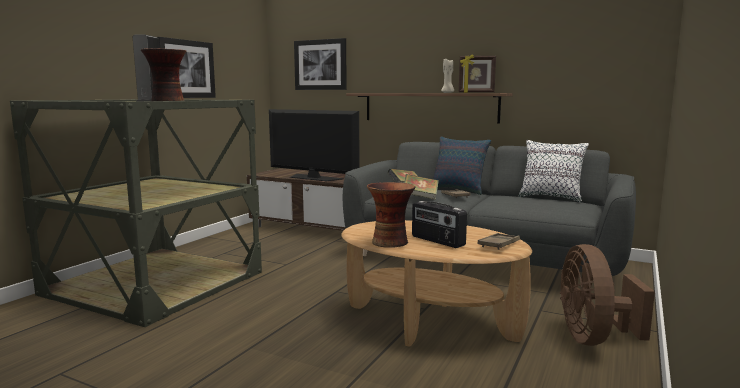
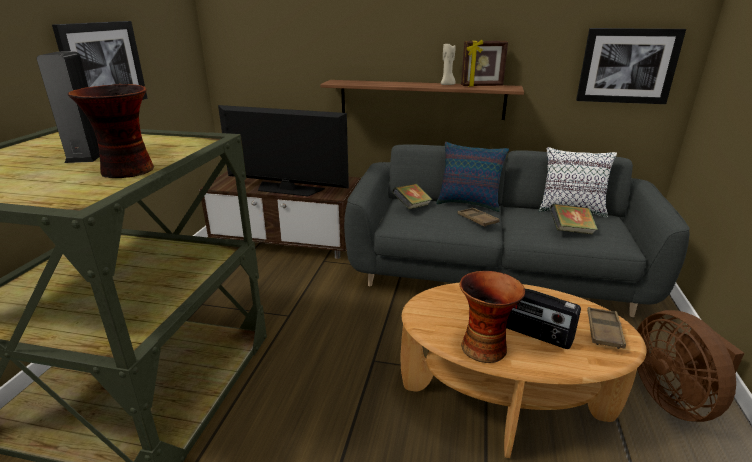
camera: 15 degrees left, 15 degrees up
(320, 65) = (276, 41): picture -> picture (627, 66)
(420, 197) = (441, 226): book -> book (570, 231)

